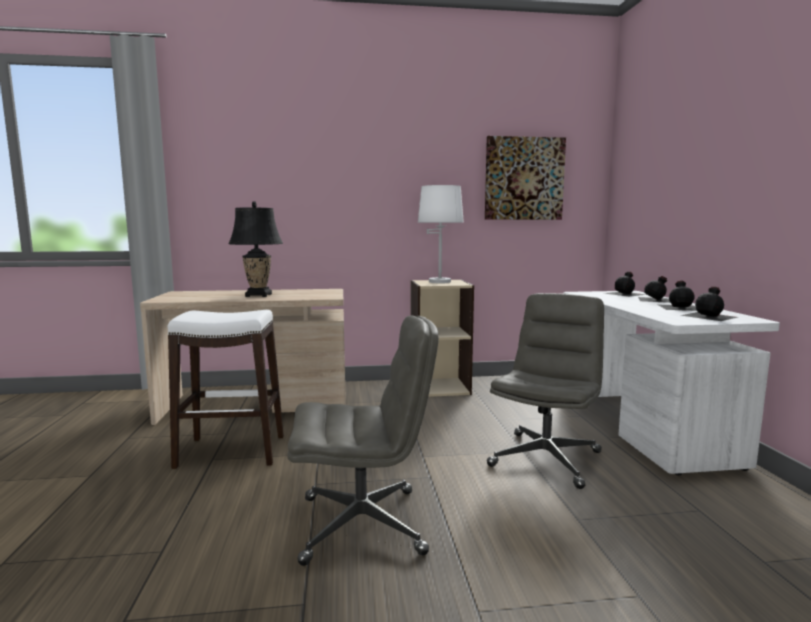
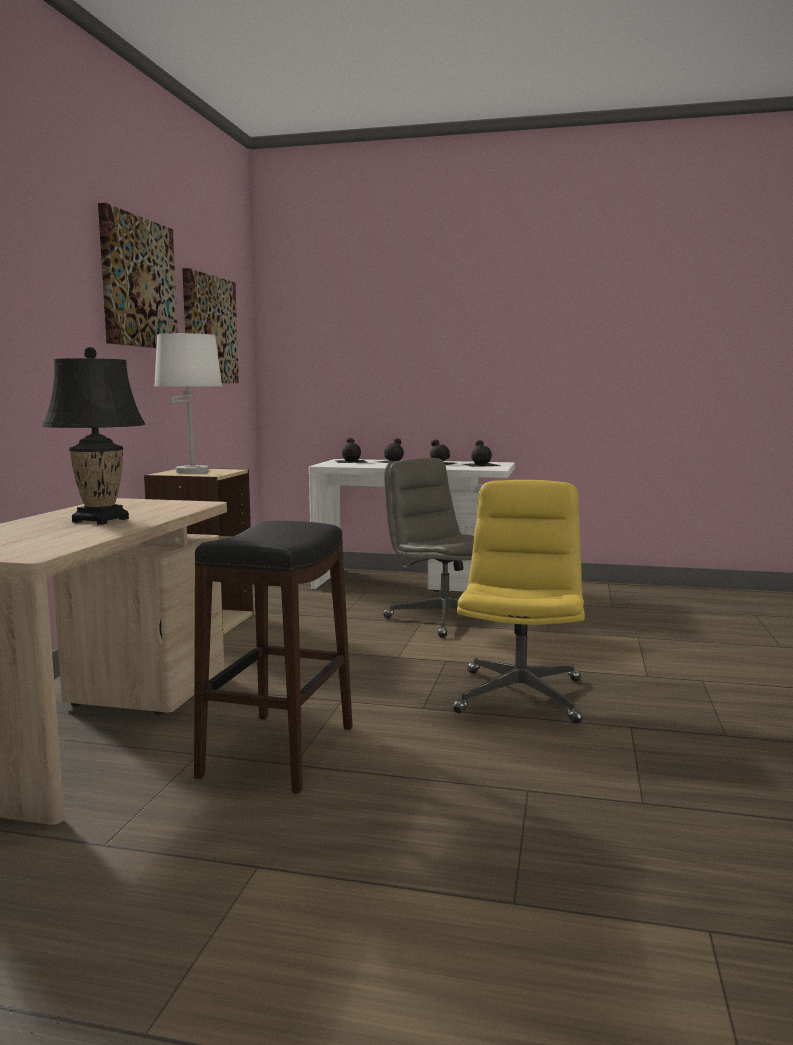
camera: 70 degrees left, 0 degrees up
(230, 451) = (279, 751): white stool -> black stool
(363, 524) = (519, 695): grey office chair -> yellow office chair
(426, 154) = (137, 282): none -> picture

